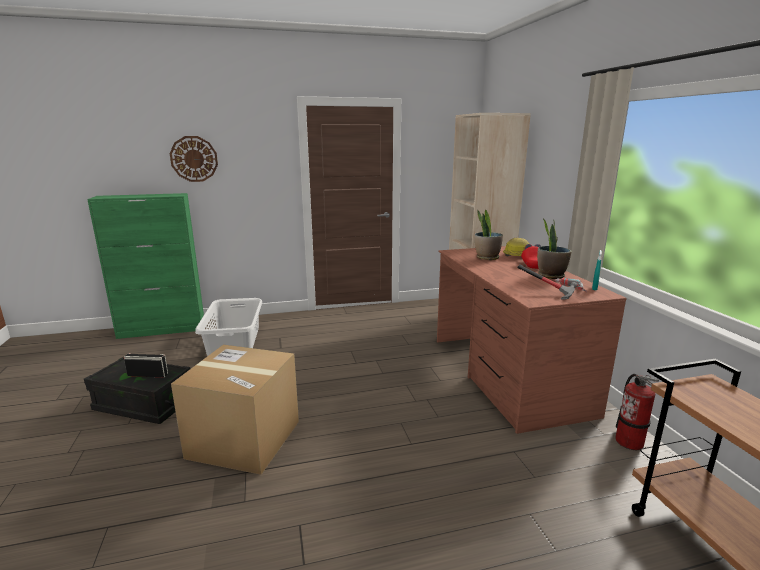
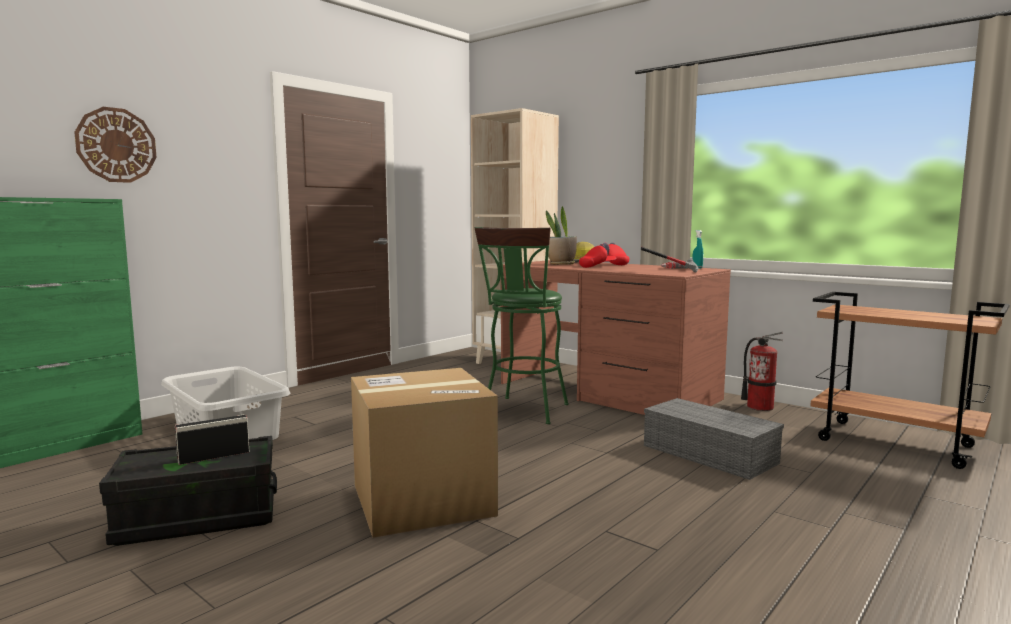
camera: 35 degrees left, 10 degrees down
(411, 377) = (523, 412): none -> green stool
(488, 480) = (707, 454): none -> grey storage box
(503, 269) = (597, 267): none -> red cap
(550, 275) = (646, 266): potted plant -> none

